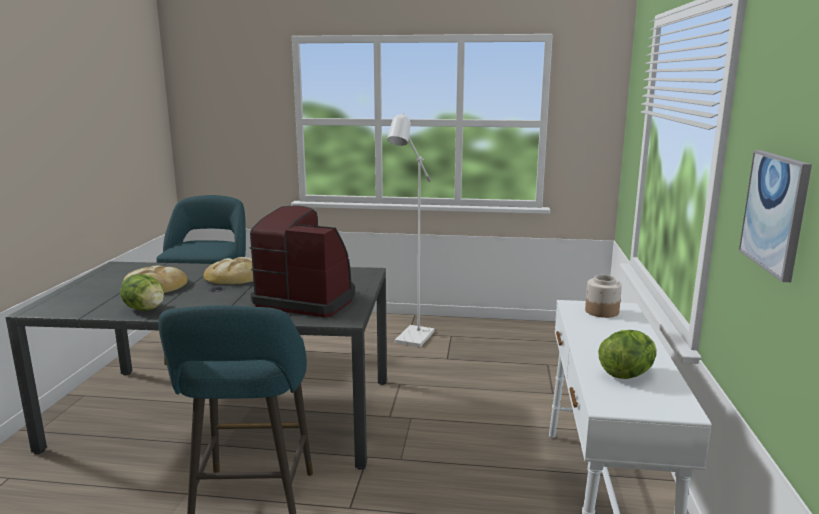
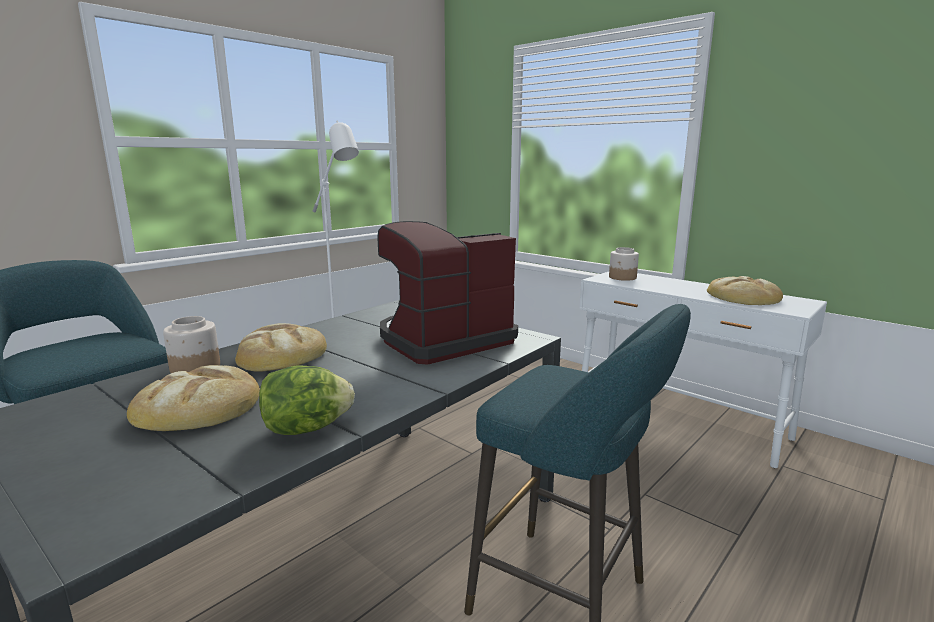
camera: 55 degrees left, 0 degrees up
(200, 269) = (194, 368): none -> jar
(626, 374) = (743, 297): lettuce -> bread
(775, 212) = (811, 160): picture -> none

